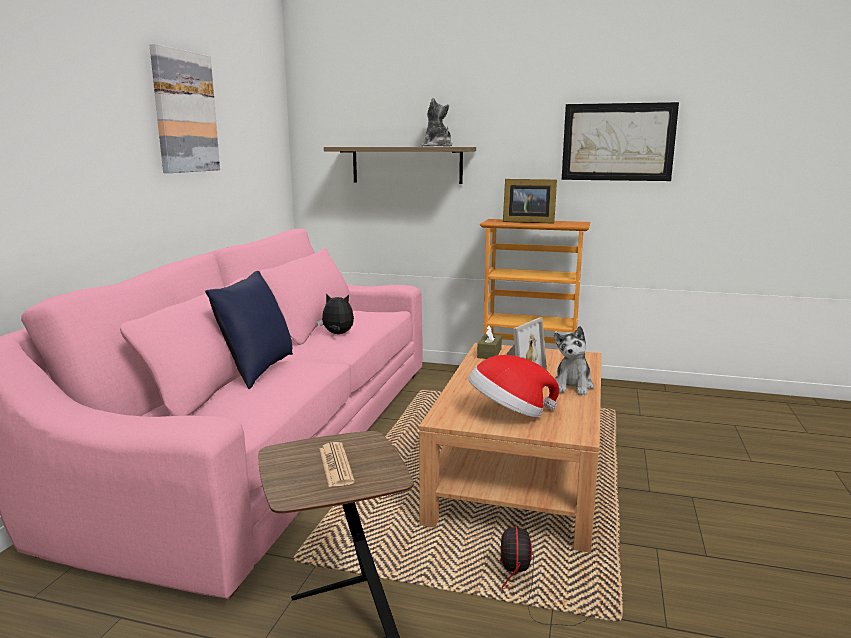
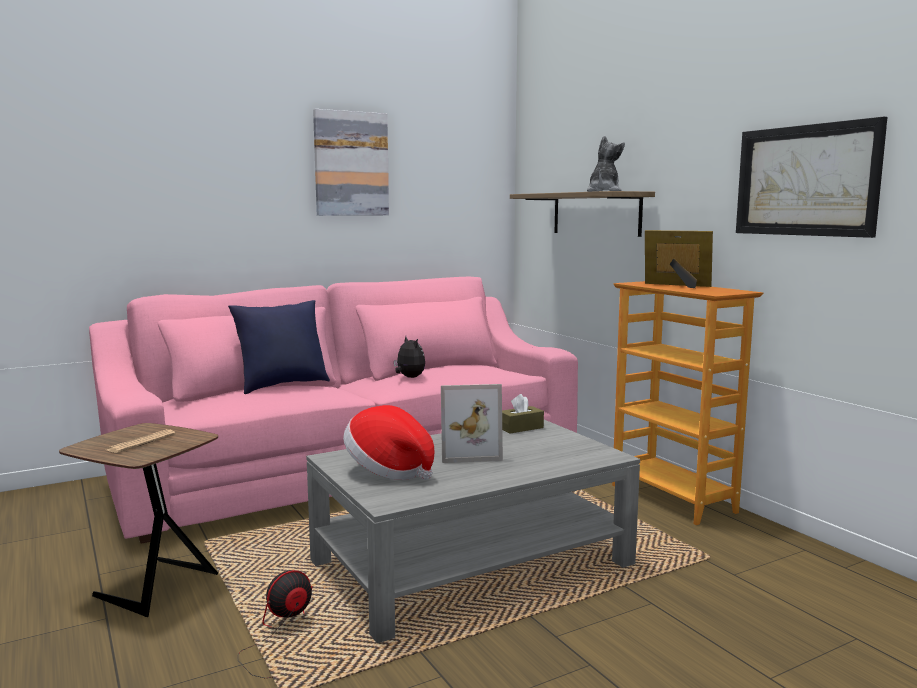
camera: 45 degrees right, 5 degrees down
(519, 471) = (473, 562): brown coffee table -> grey coffee table
(527, 222) = (677, 286): picture frame -> picture frame turned 150 degrees clockwise
(572, 386) = (507, 472): plush toy -> none

